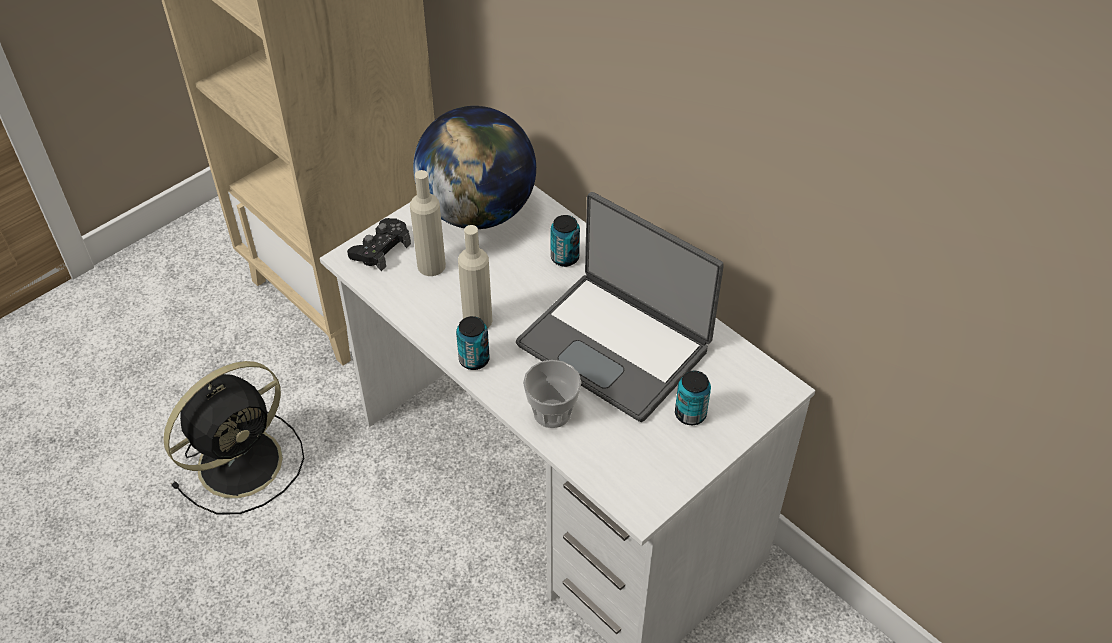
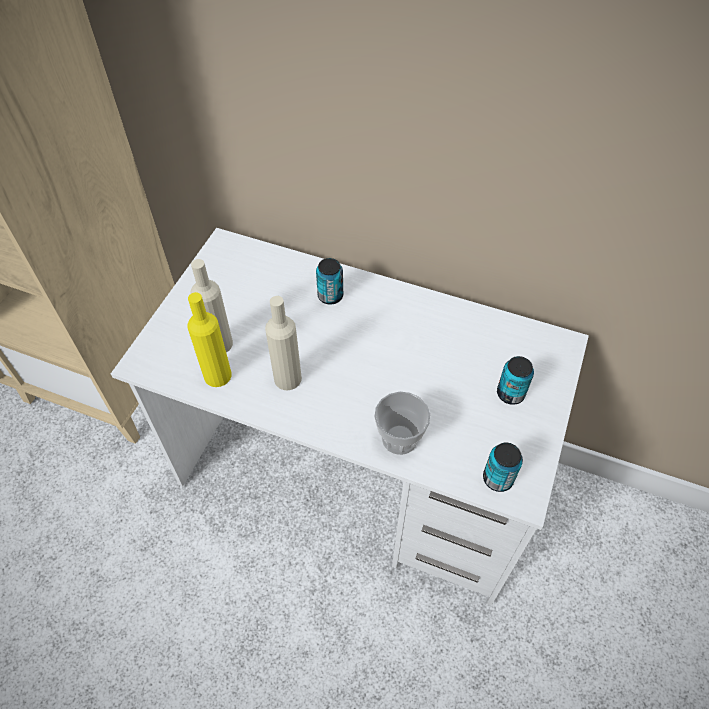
camera: 25 degrees left, 5 degrees up
(243, 460) = (87, 559): black fan -> none
(381, 249) = (165, 345): black game controller -> none
(414, 294) = (217, 375): none -> yellow bottle
(474, 360) = (305, 416): can -> can (498, 478)
(478, 211) = (234, 281): globe -> none
(616, 345) = (416, 357): laptop -> none

